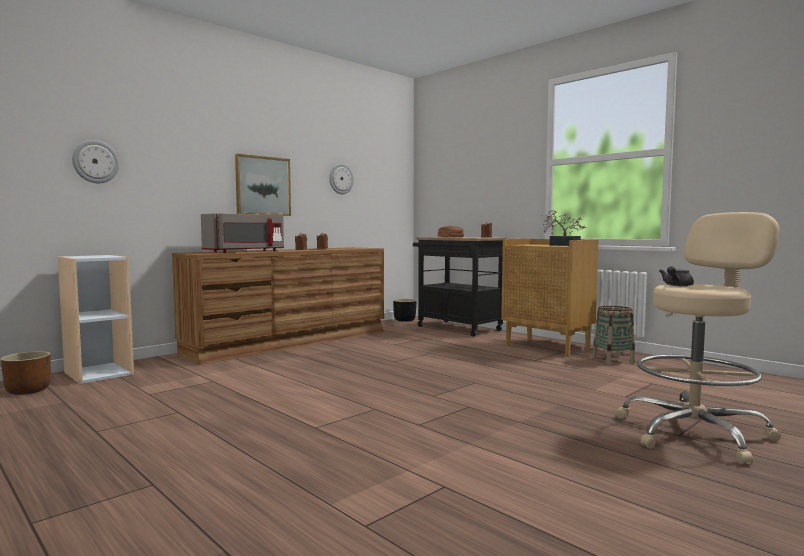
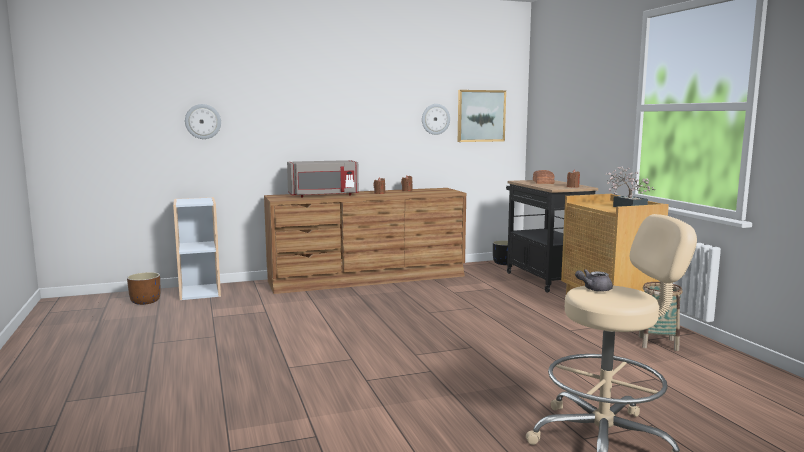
camera: 25 degrees right, 5 degrees up
(263, 186) = (350, 132): picture -> picture (481, 116)

